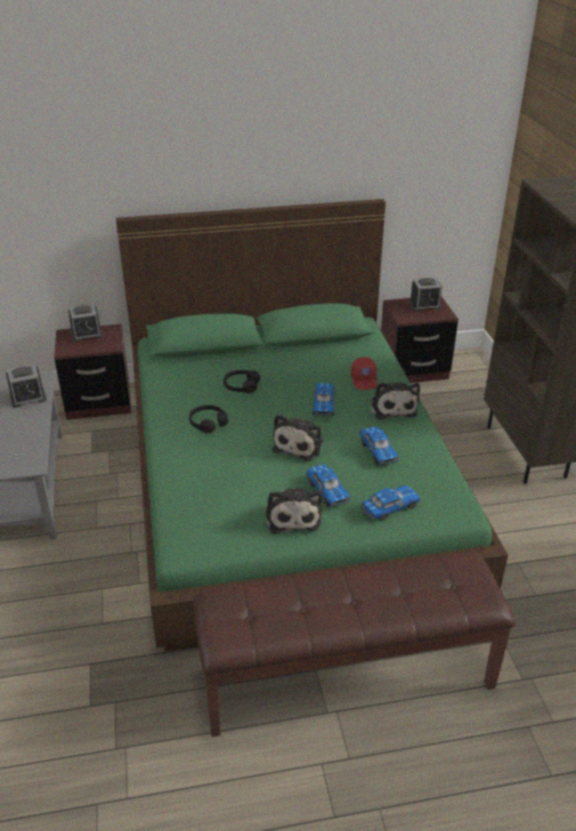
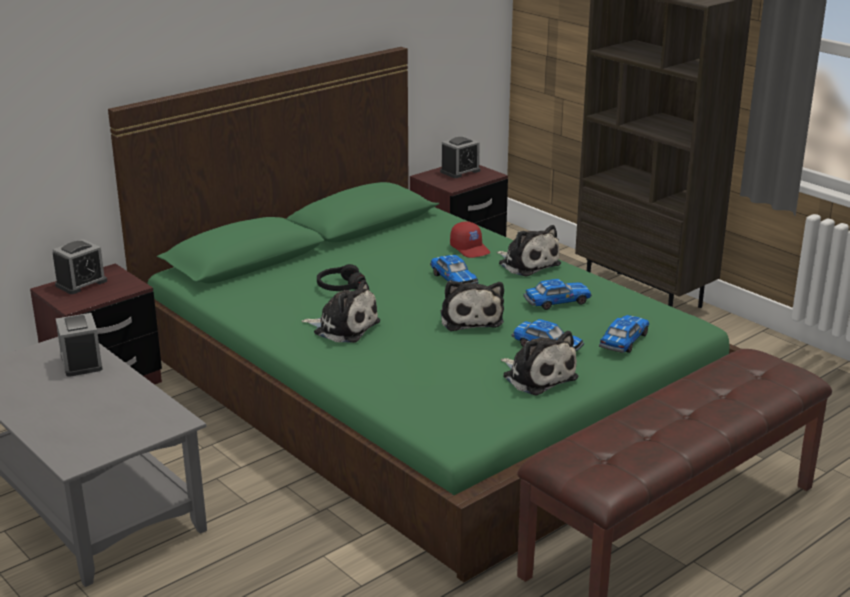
camera: 30 degrees left, 10 degrees down
(28, 398) = (81, 362): alarm clock -> alarm clock turned 120 degrees clockwise
(208, 423) = (343, 327): black headphones -> plush toy
(378, 451) = (556, 302): toy car -> toy car turned 60 degrees counterclockwise

